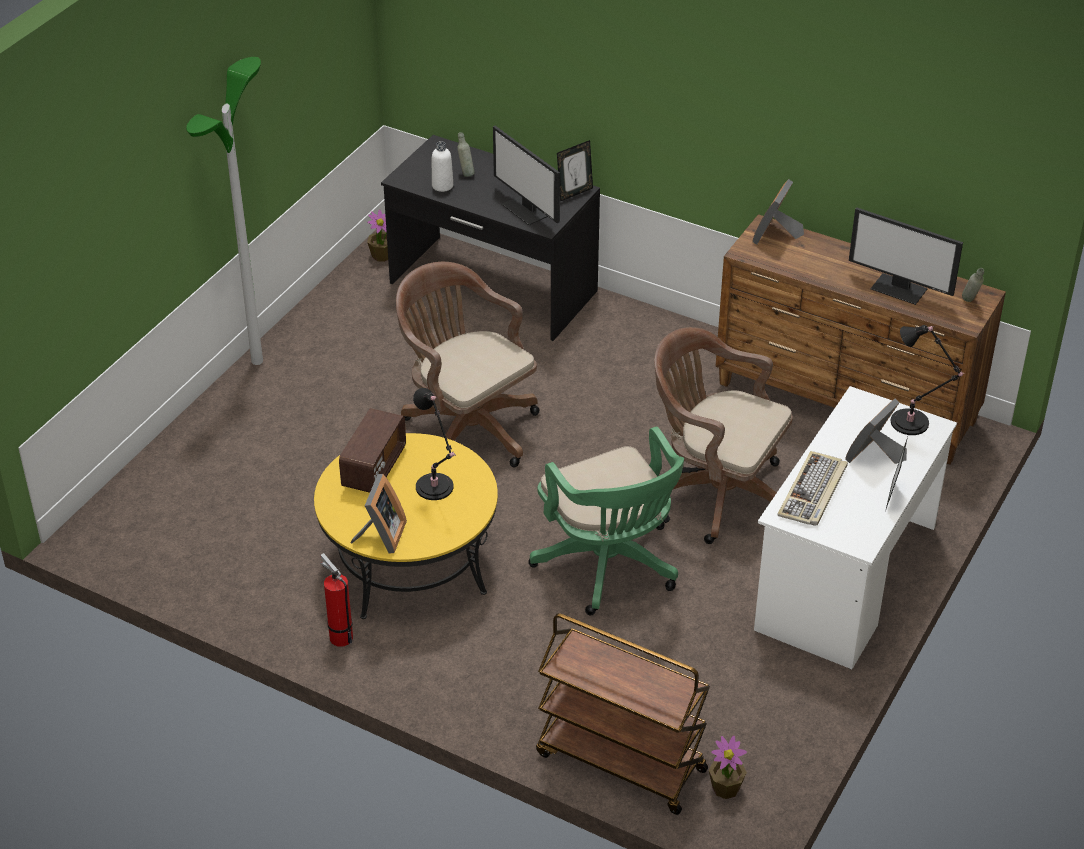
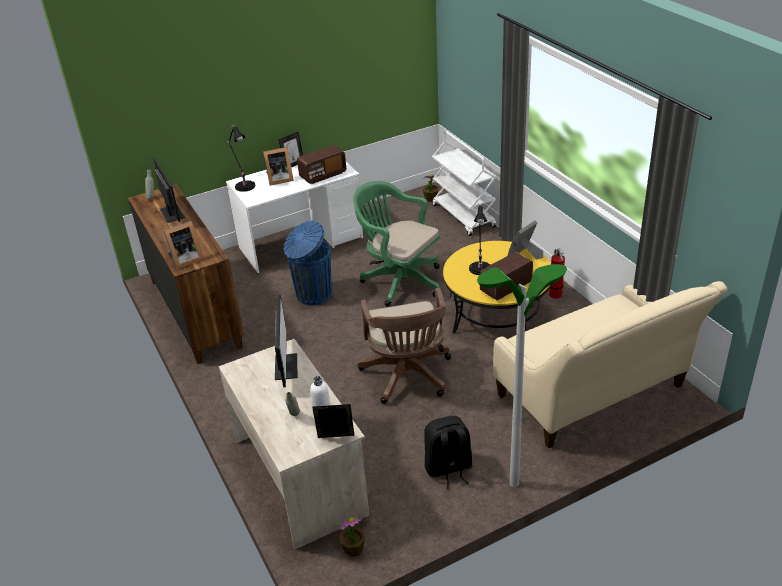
camera: 145 degrees left, 5 degrees down
(205, 491) = (596, 396): none -> beige sofa
(338, 348) = (448, 469): none -> black backpack
(492, 288) = (300, 476): black desk -> beige desk
(574, 193) = (240, 367): picture frame -> picture frame (336, 439)
(610, 567) = (399, 281): green office chair -> green office chair turned 60 degrees counterclockwise
(619, 762) = (464, 216): brown cart -> white cart
(715, 492) = (312, 295): brown office chair -> blue trash can
(813, 492) = (323, 175): keyboard -> radio

